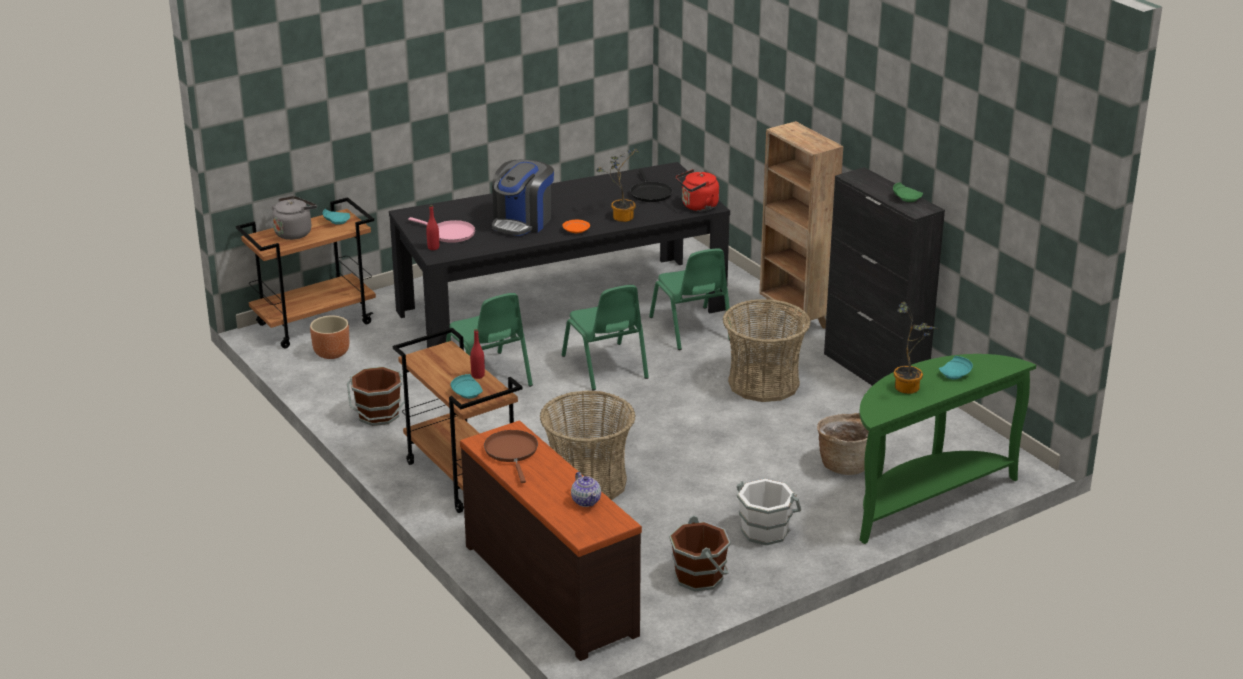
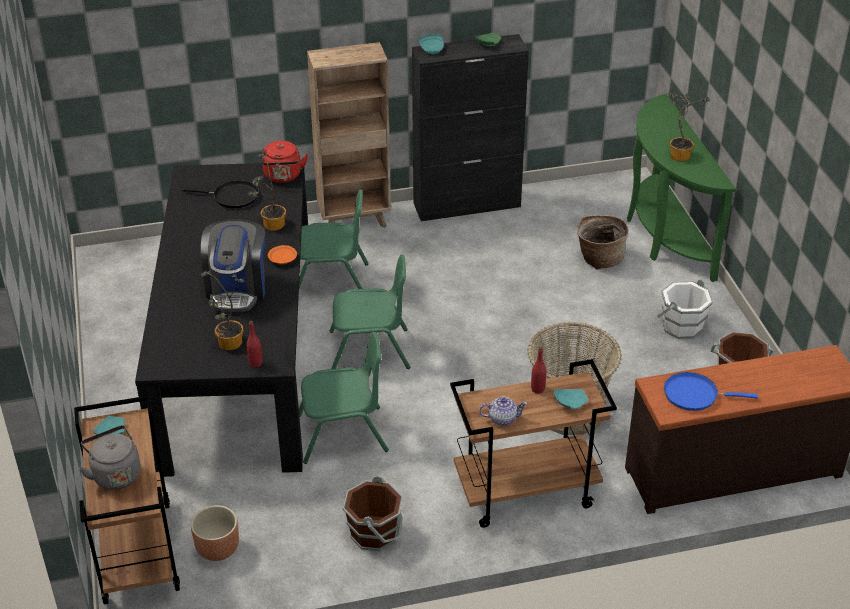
camera: 70 degrees left, 10 degrees up
(449, 233) = (229, 345): pink frying pan -> potted plant
(512, 452) = (694, 395): brown frying pan -> blue frying pan
(522, 222) = (237, 289): coffee machine -> coffee machine turned 45 degrees clockwise
(586, 501) = (791, 367): teapot -> teapot (502, 419)
(764, 383) = (452, 266): basket -> none
(955, 374) = (667, 130): turquoise plate -> turquoise plate (432, 49)

